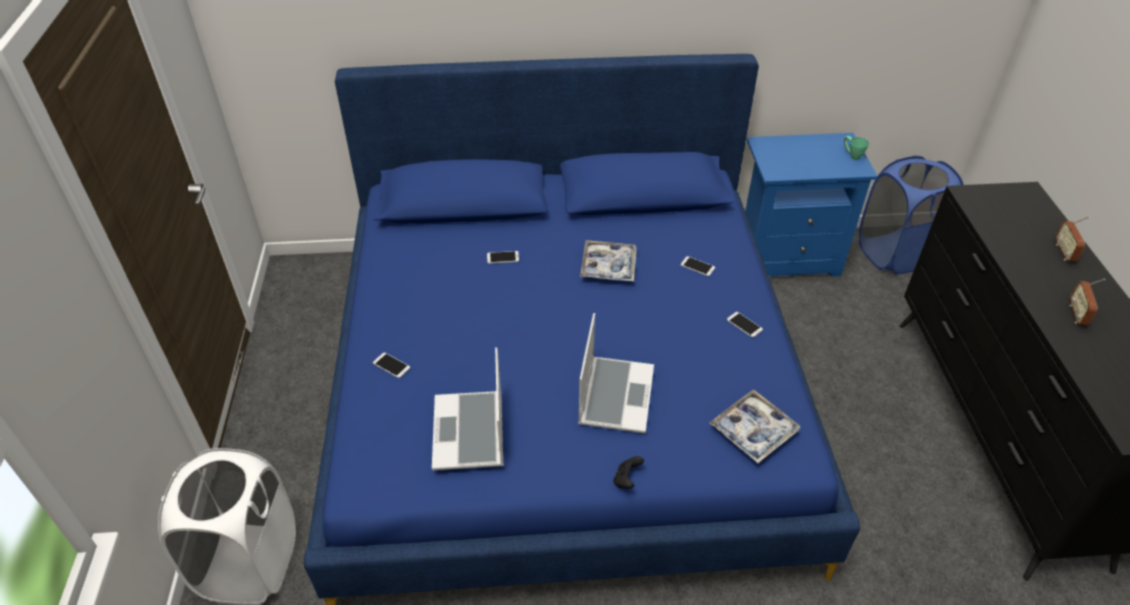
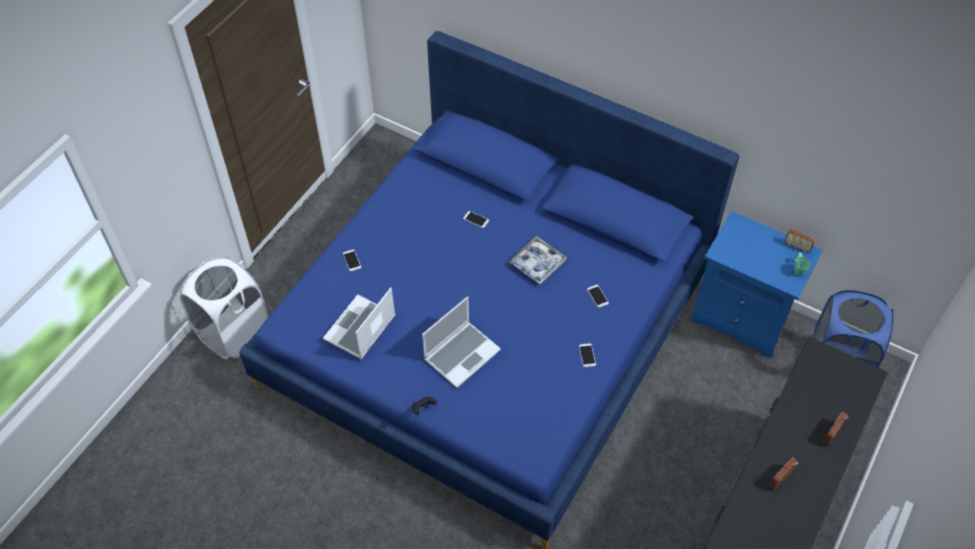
camera: 35 degrees right, 10 degrees up
(753, 431) = (522, 425): tray -> none
(831, 139) = (797, 246): none -> radio

